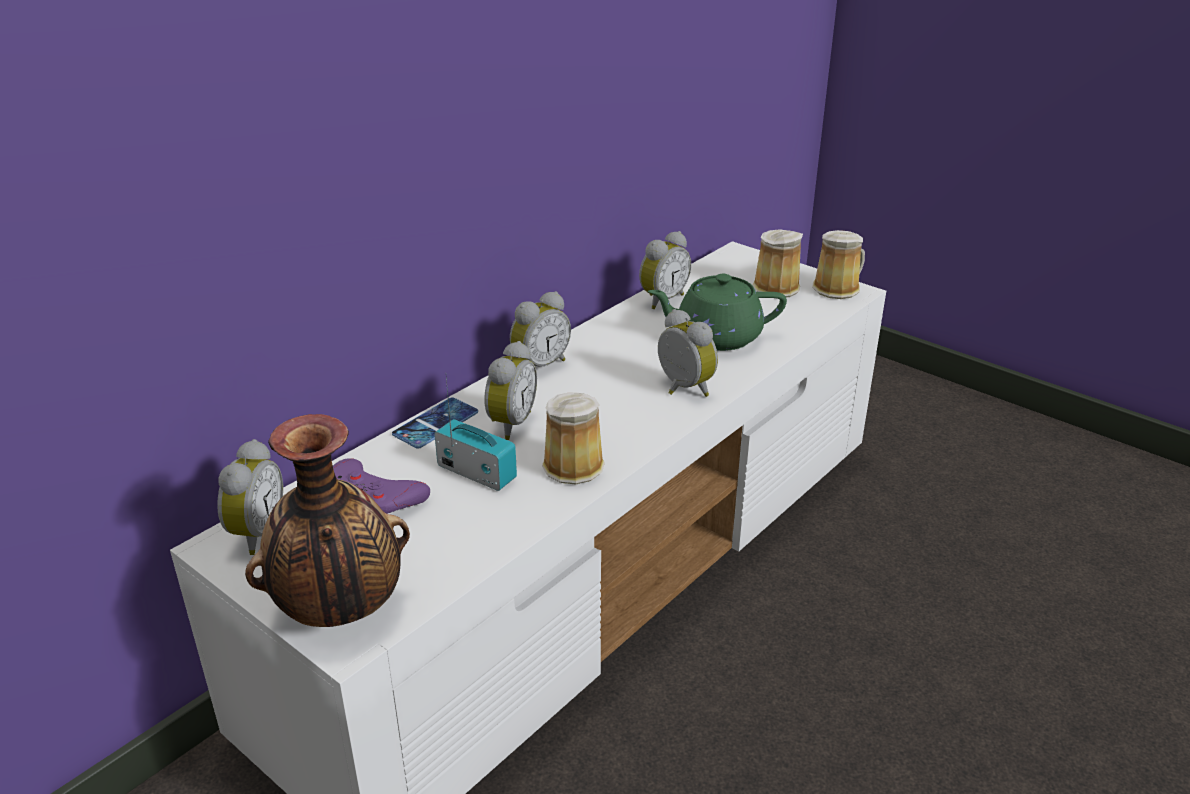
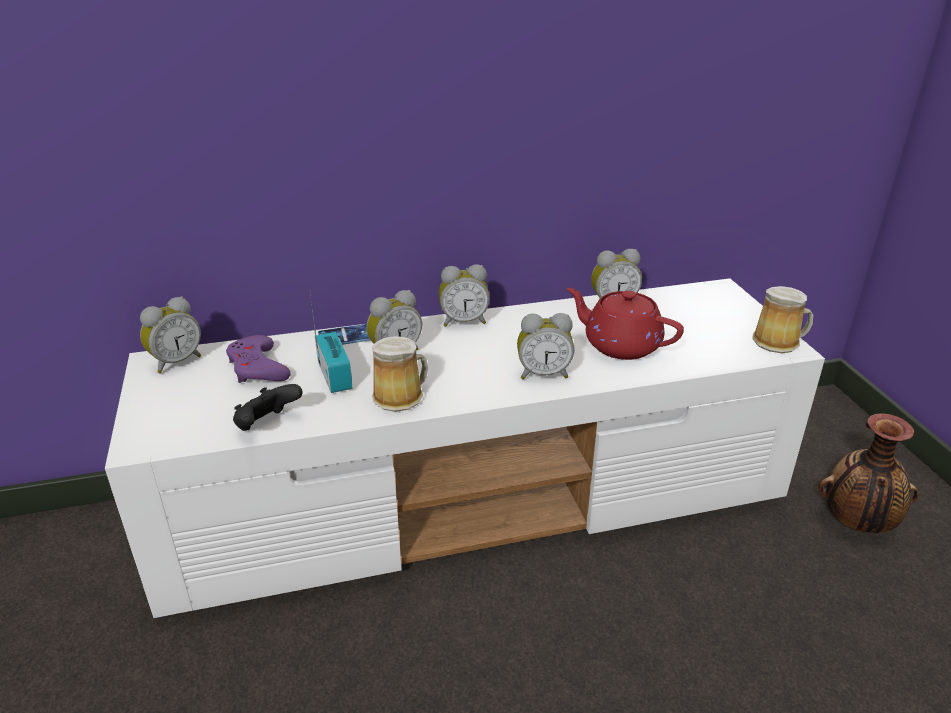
camera: 35 degrees right, 0 degrees up
(340, 610) = (157, 426): vase -> vase (857, 523)
(472, 552) = (267, 425): none -> black game controller
(682, 389) = (543, 374): alarm clock -> alarm clock turned 90 degrees clockwise
(716, 336) = (620, 345): green teapot -> red teapot
(775, 286) = (721, 323): mug -> none

